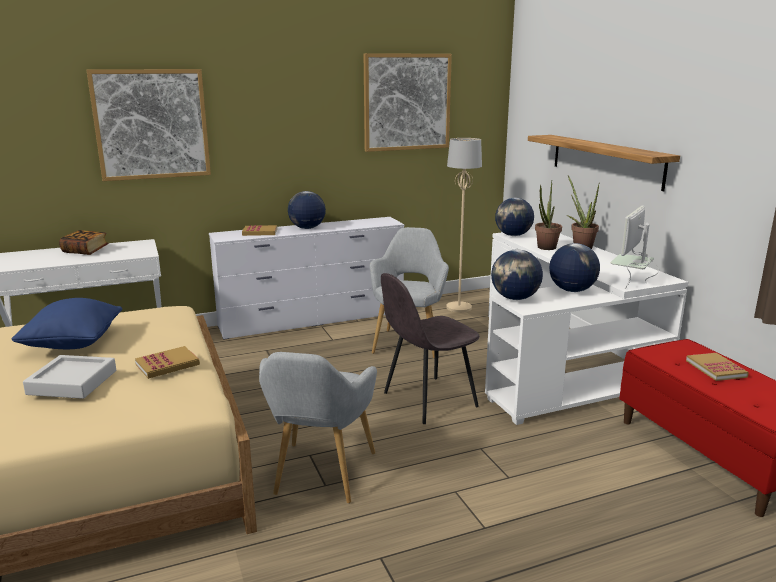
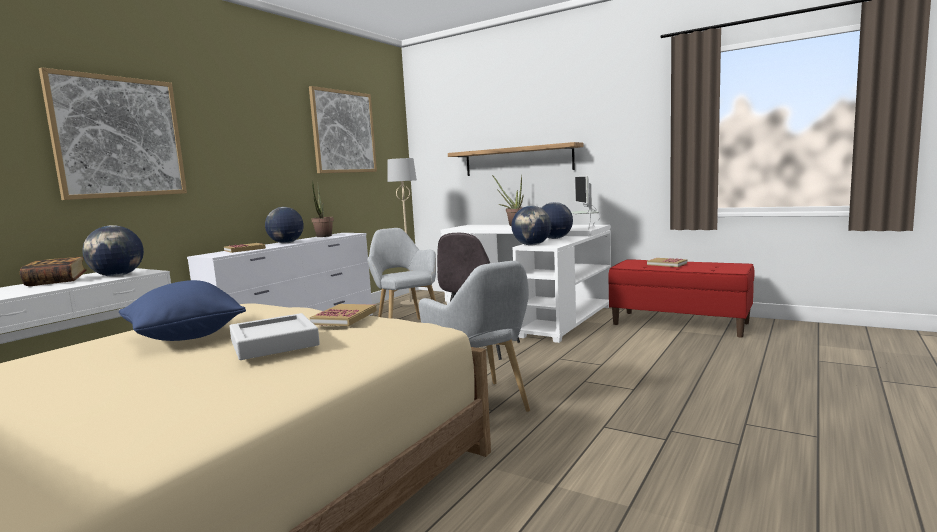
camera: 35 degrees left, 10 degrees down
(513, 235) = (458, 228): globe -> globe (118, 276)
(545, 248) = (495, 228): potted plant -> potted plant (323, 236)

